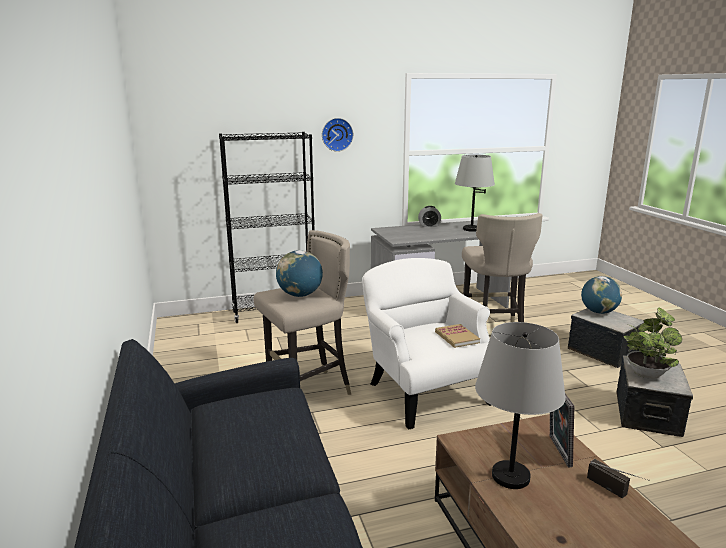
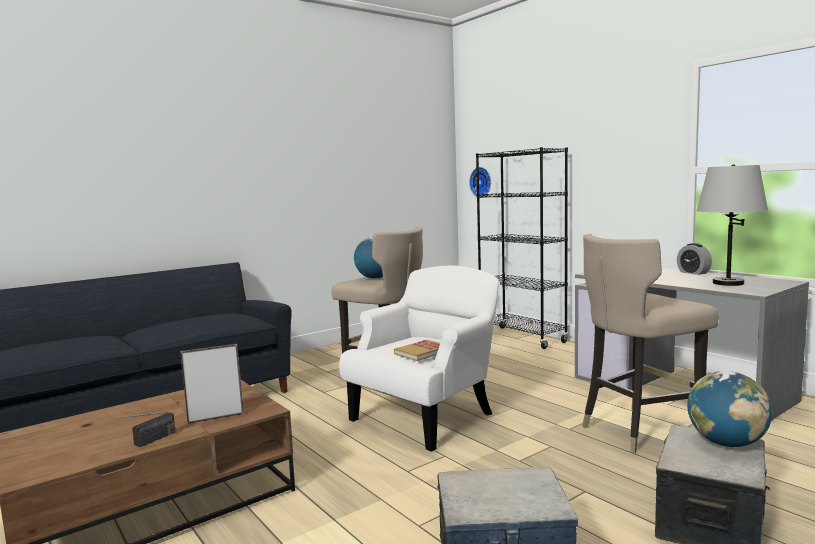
camera: 70 degrees right, 10 degrees down
(337, 134) = (605, 149): wall clock -> wall clock (481, 182)
(510, 476) = (174, 403): grey table lamp -> none
(647, 373) = (497, 485): potted plant -> none

